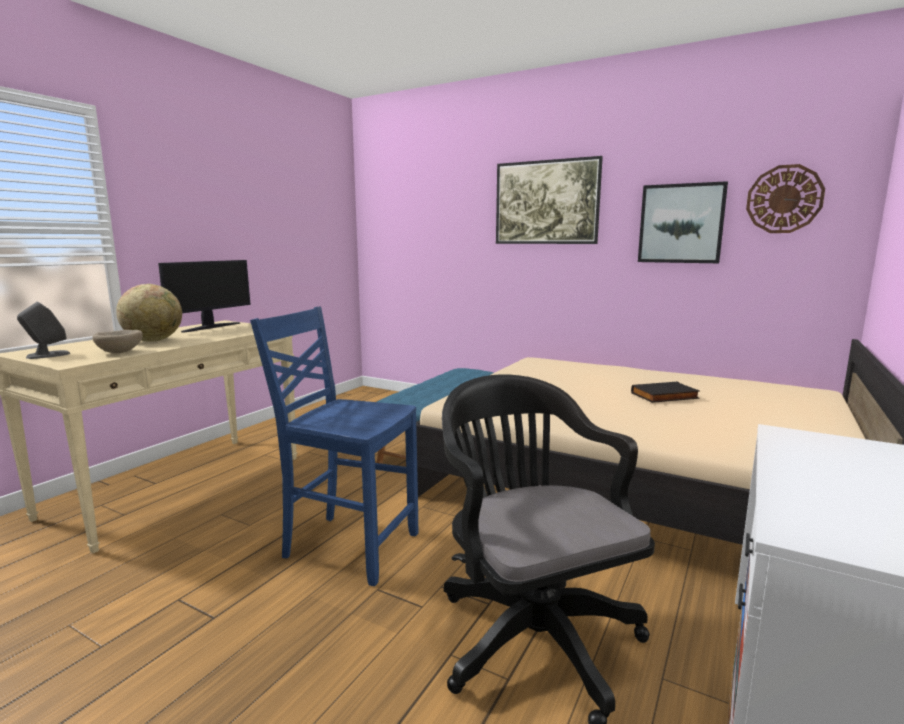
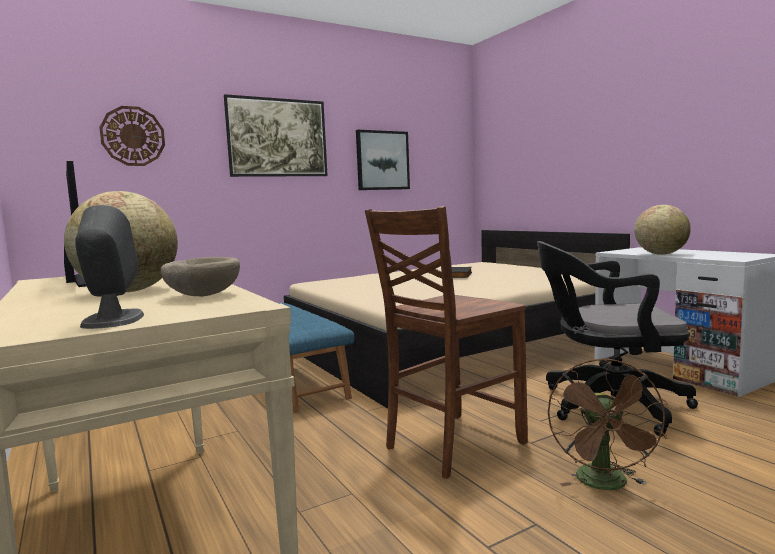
camera: 60 degrees left, 5 degrees down
(295, 653) = (606, 485): none -> brown fan
(349, 546) = (451, 445): blue chair -> brown chair
(784, 199) = (434, 146): wall clock -> wall clock (133, 136)
(798, 467) = (661, 254): none -> globe

